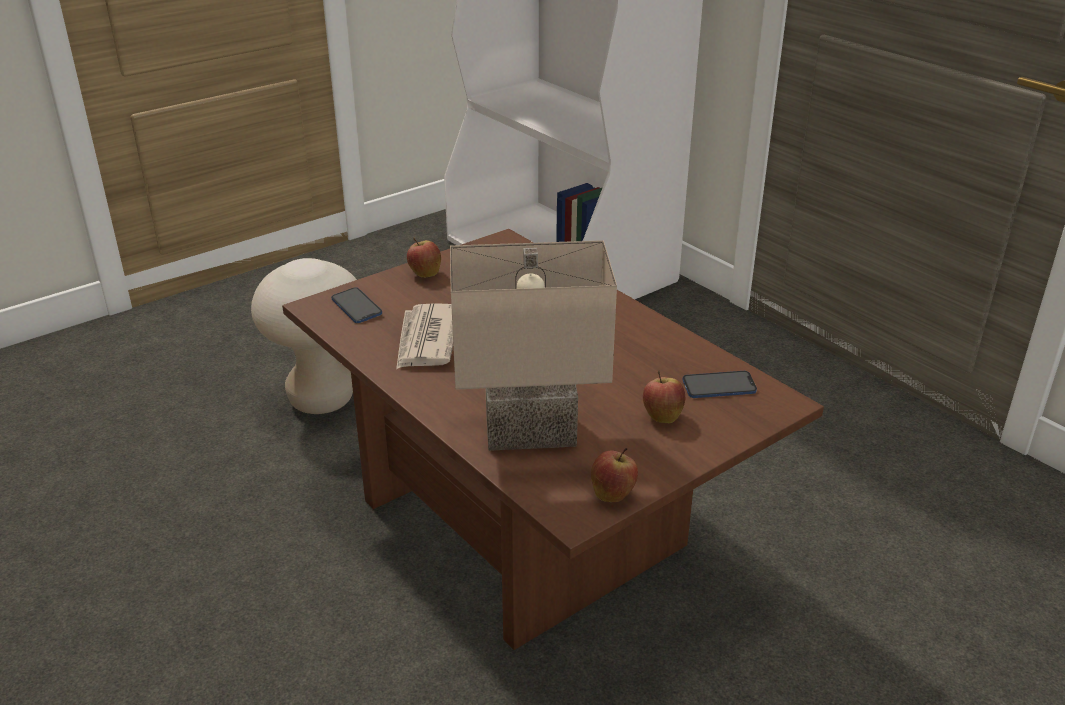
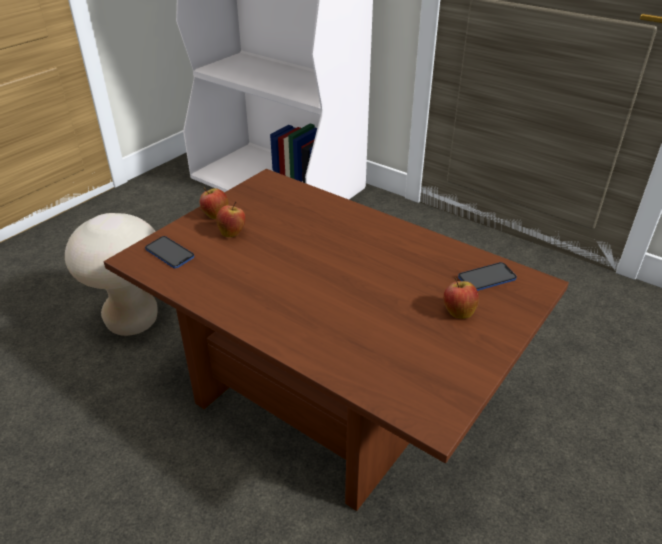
camera: 15 degrees left, 5 degrees up
(426, 340) = (241, 275): newspaper -> none
(529, 435) = (363, 349): beige table lamp -> none
(613, 494) = (456, 393): apple -> apple (232, 233)

